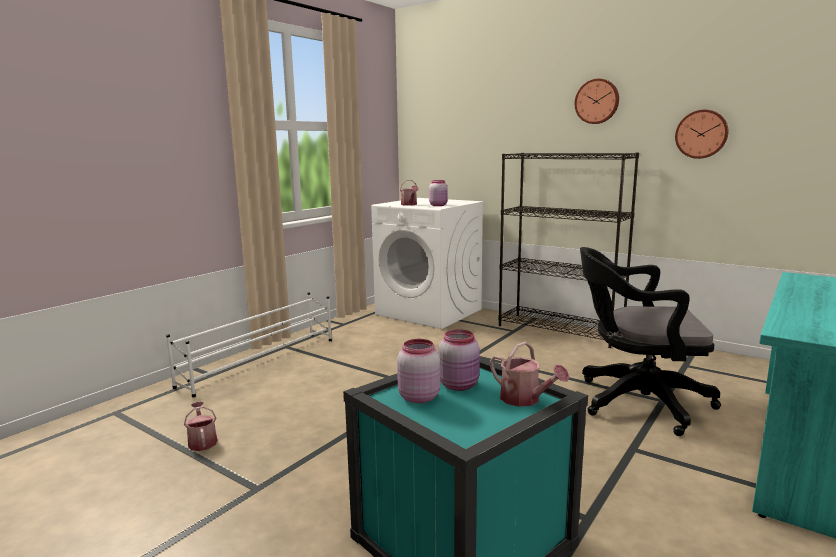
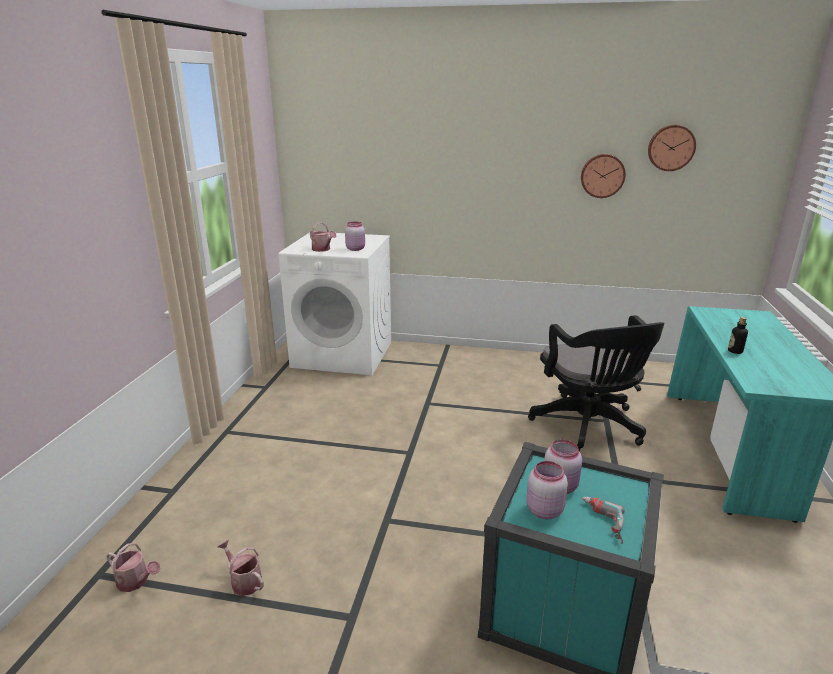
camera: 25 degrees left, 10 degrees up
(261, 361) = (216, 459): white shoe rack -> none
(467, 416) = (601, 522): none -> power drill
(524, 399) = (621, 490): watering can -> watering can (136, 582)
(560, 330) = (479, 357): black bookcase -> none
(597, 101) = (507, 139): wall clock -> wall clock (671, 148)
(636, 402) = (589, 427): black office chair -> black office chair turned 90 degrees counterclockwise
(795, 305) = (735, 351): none -> bottle

